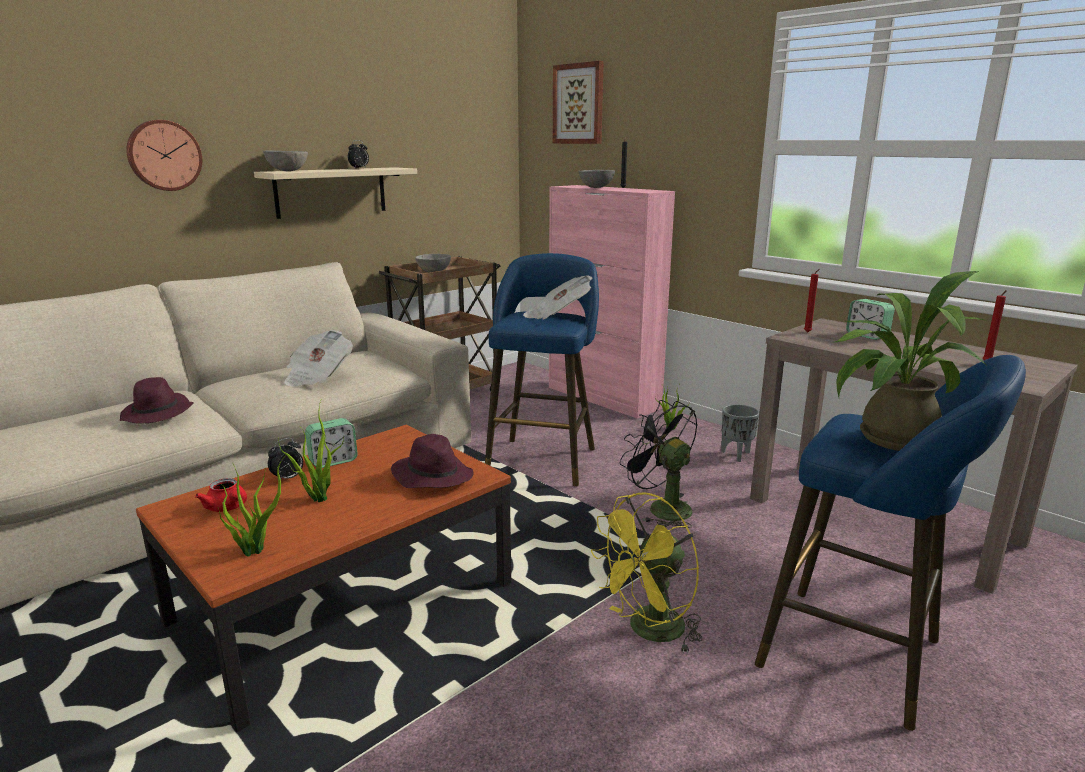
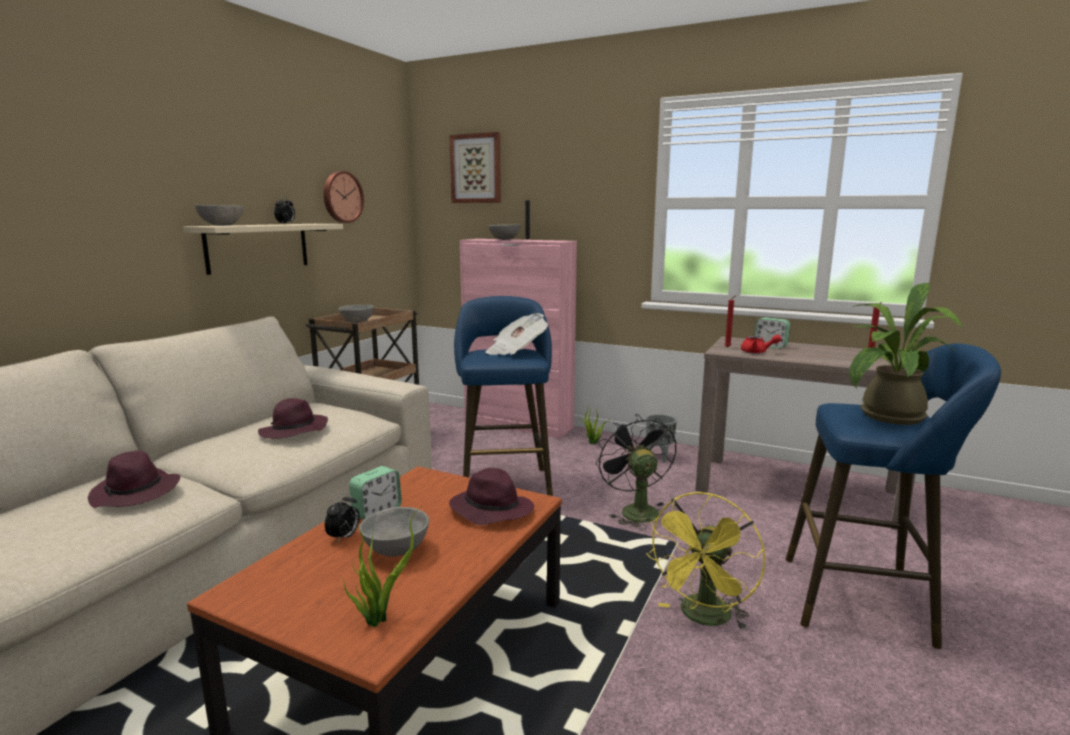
camera: 20 degrees left, 5 degrees down
(164, 155) = (88, 208): wall clock -> wall clock (341, 197)
(227, 508) = (303, 580): red teapot -> red teapot (757, 352)
(318, 376) = (294, 431): newspaper -> purple hat
(318, 497) = (395, 551): potted plant -> grey bowl
(661, 508) = (634, 510): black fan -> black fan turned 45 degrees clockwise

